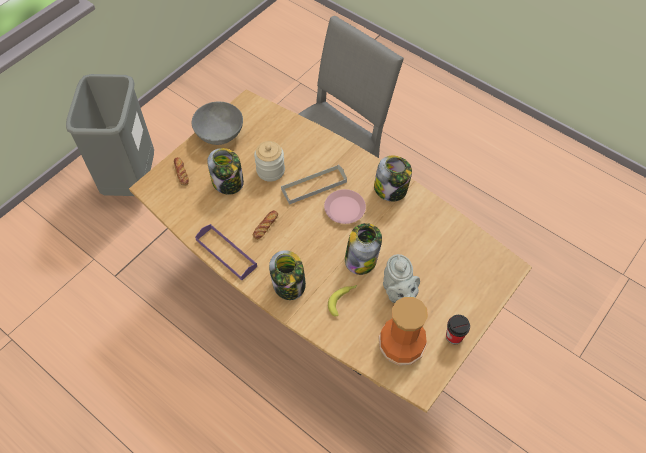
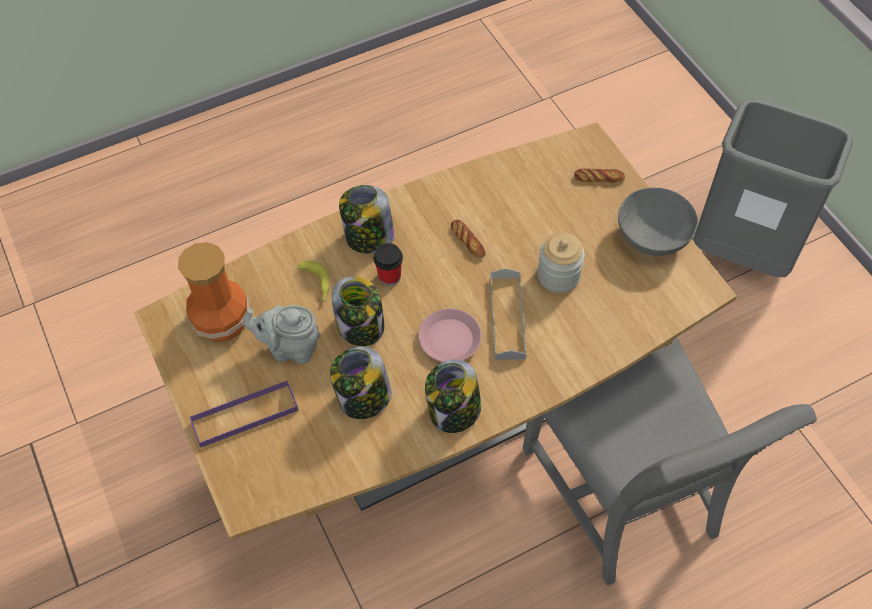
camera: 115 degrees right, 0 degrees up
(226, 253) = (448, 190): purple tray -> purple tray (245, 415)
(228, 182) = (559, 223): jar -> jar (363, 399)
(454, 336) = (196, 382): cup -> cup (389, 276)

